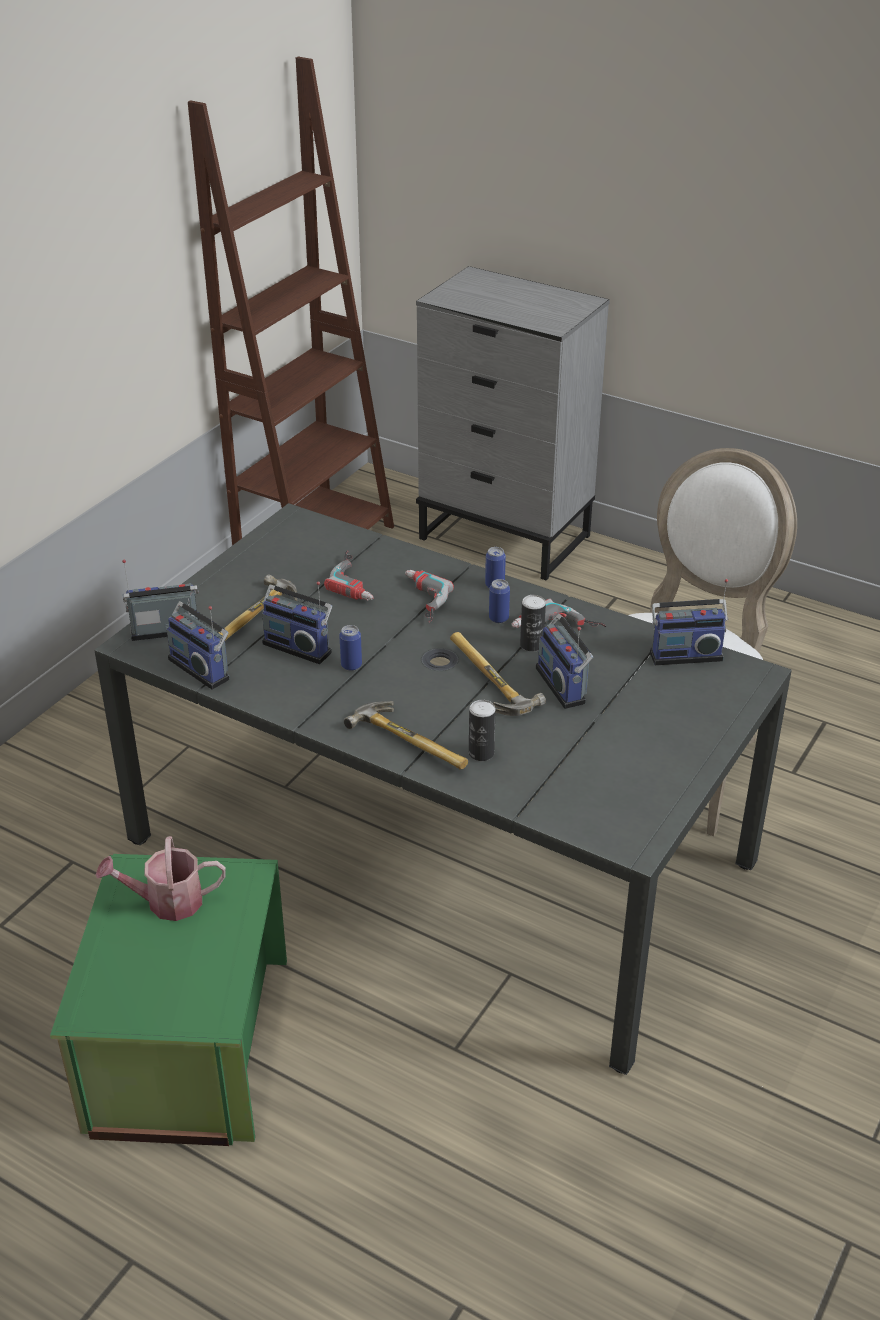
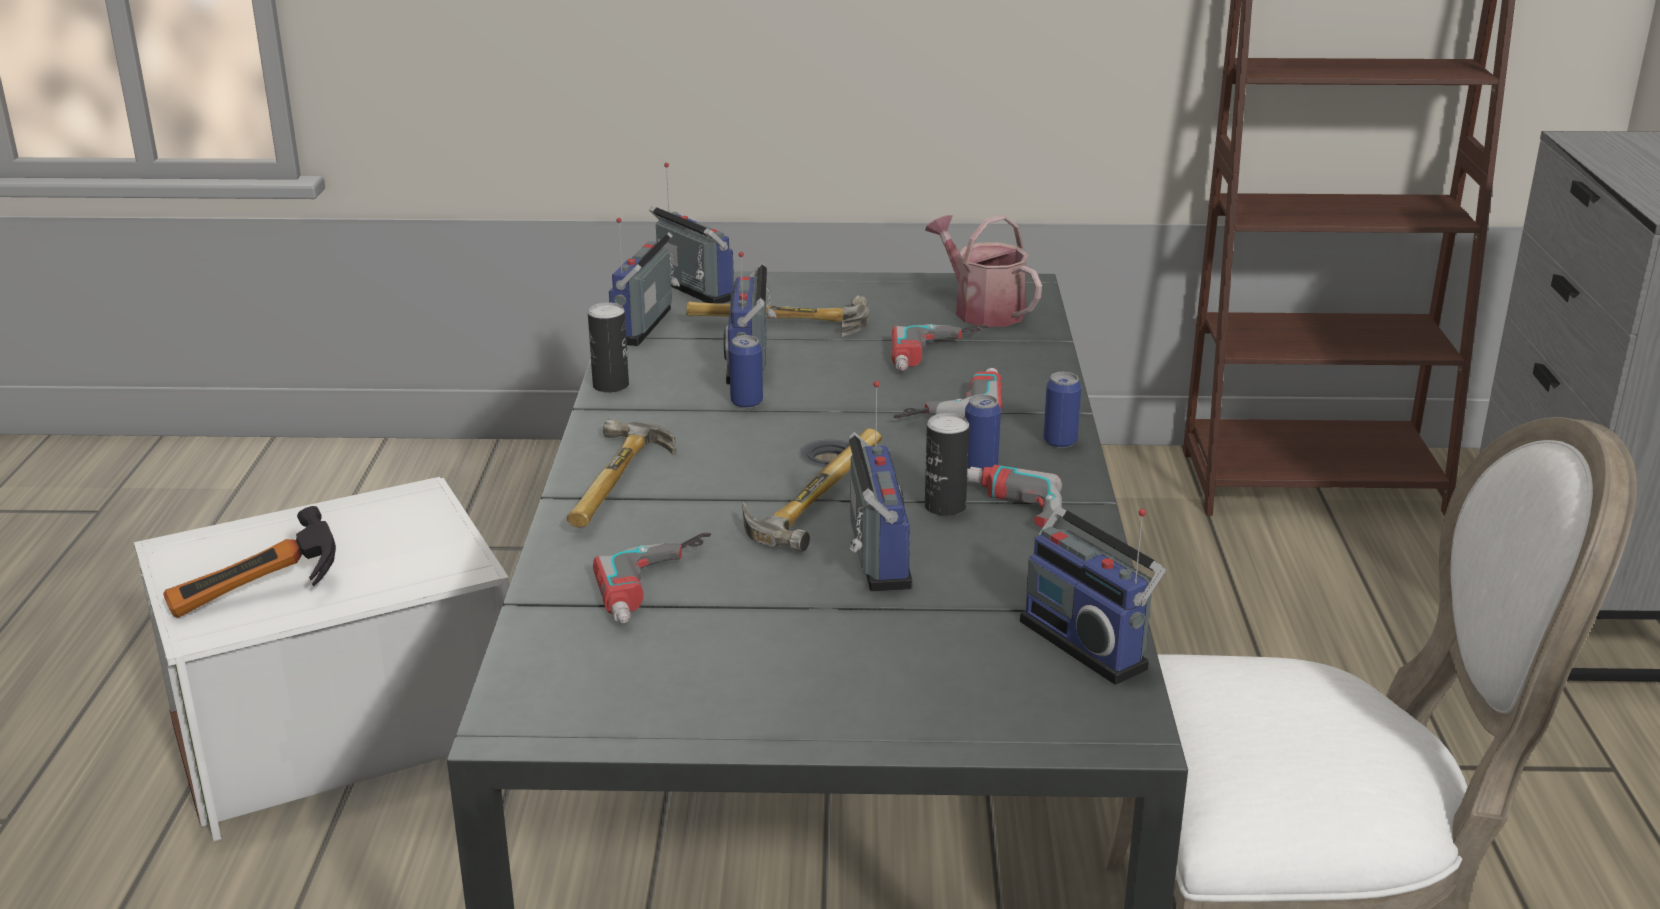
camera: 60 degrees right, 10 degrees down
(167, 902) = (383, 534): watering can -> watering can (982, 310)
(185, 1044) = (344, 731): green storage box -> white storage box
(200, 982) = (258, 599): none -> hammer
(481, 753) = (638, 538): can -> can (611, 385)
(540, 760) = (664, 587): none -> power drill
(564, 684) = (874, 557): radio -> radio turned 135 degrees clockwise

